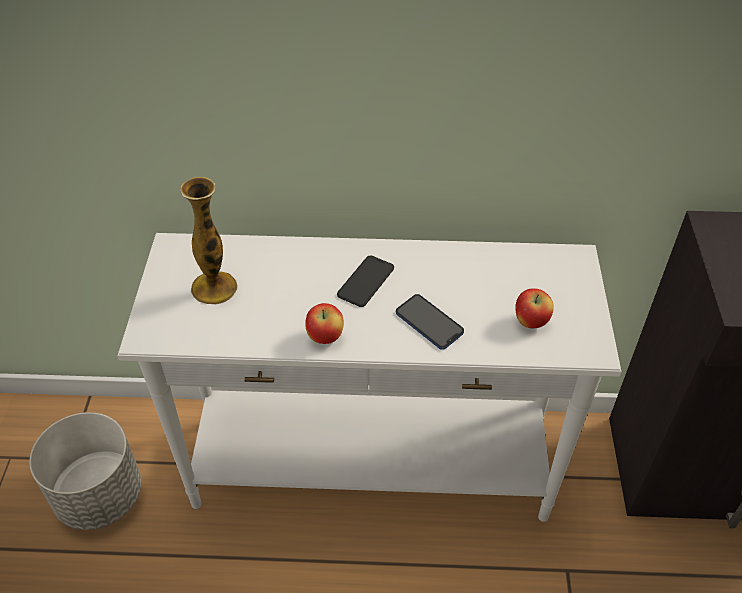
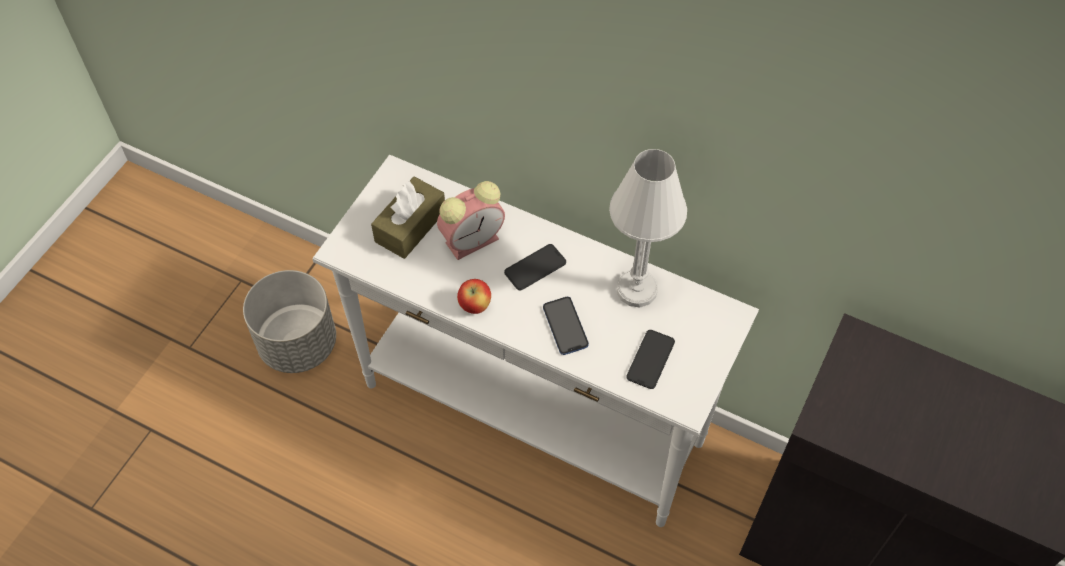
camera: 25 degrees right, 10 degrees up
(214, 288) = (410, 226): vase -> brown tissue box
(288, 278) = (474, 239): none -> alarm clock
(476, 267) = (637, 289): none -> white table lamp
(531, 322) = (650, 359): apple -> phone

